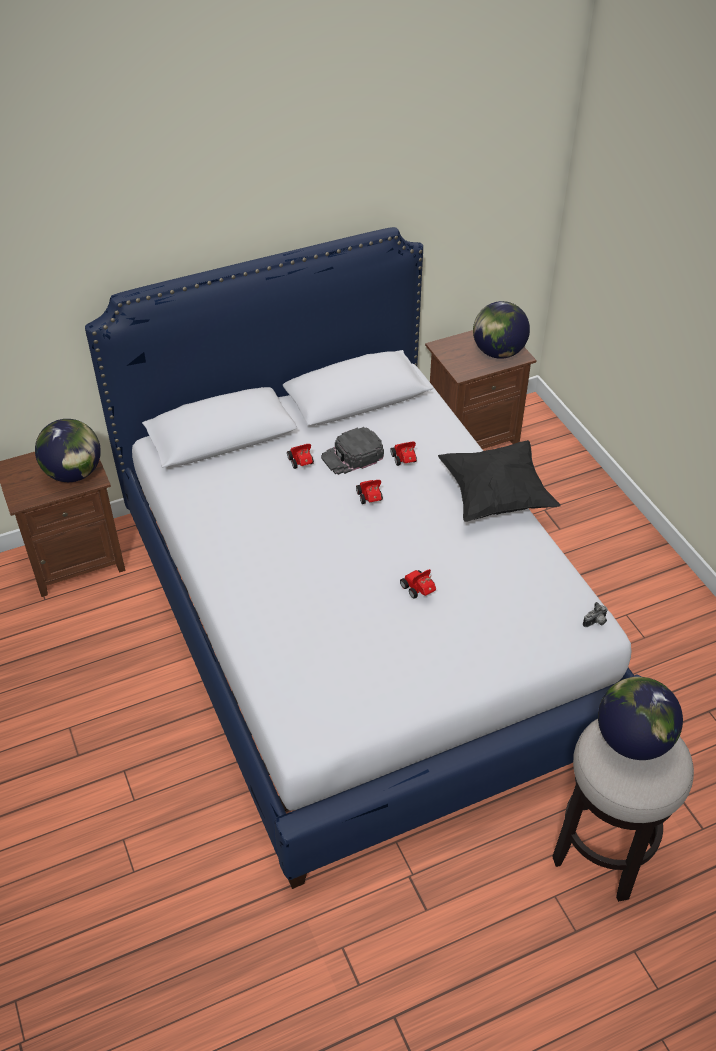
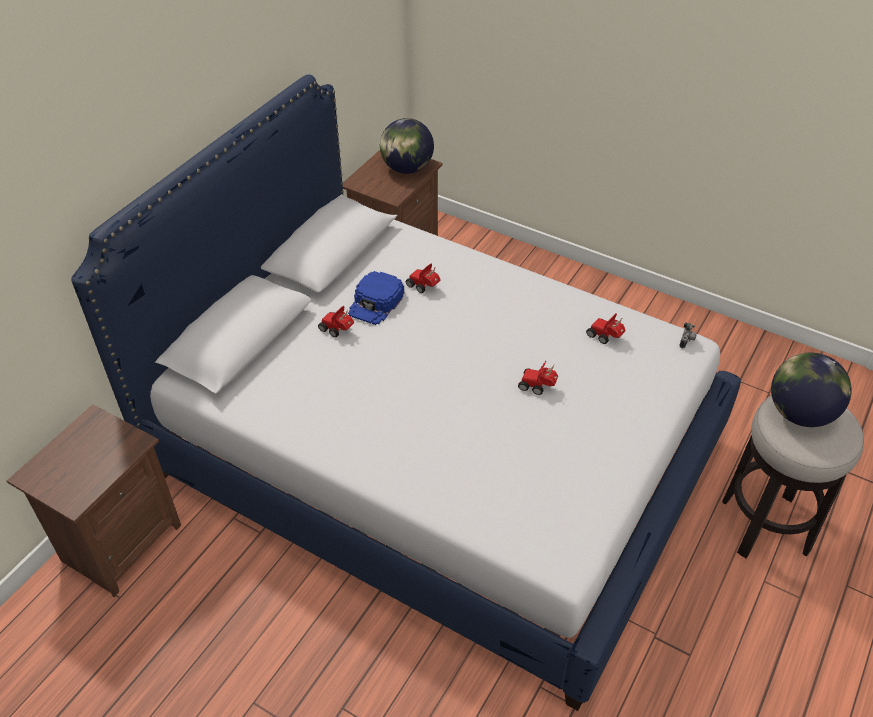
camera: 35 degrees left, 0 degrees up
(74, 473) = (110, 447): globe -> none
(352, 456) = (376, 303): black cap -> blue cap
(370, 499) = (426, 331): toy car -> toy car (605, 336)
(495, 496) = (522, 281): black pillow -> none

